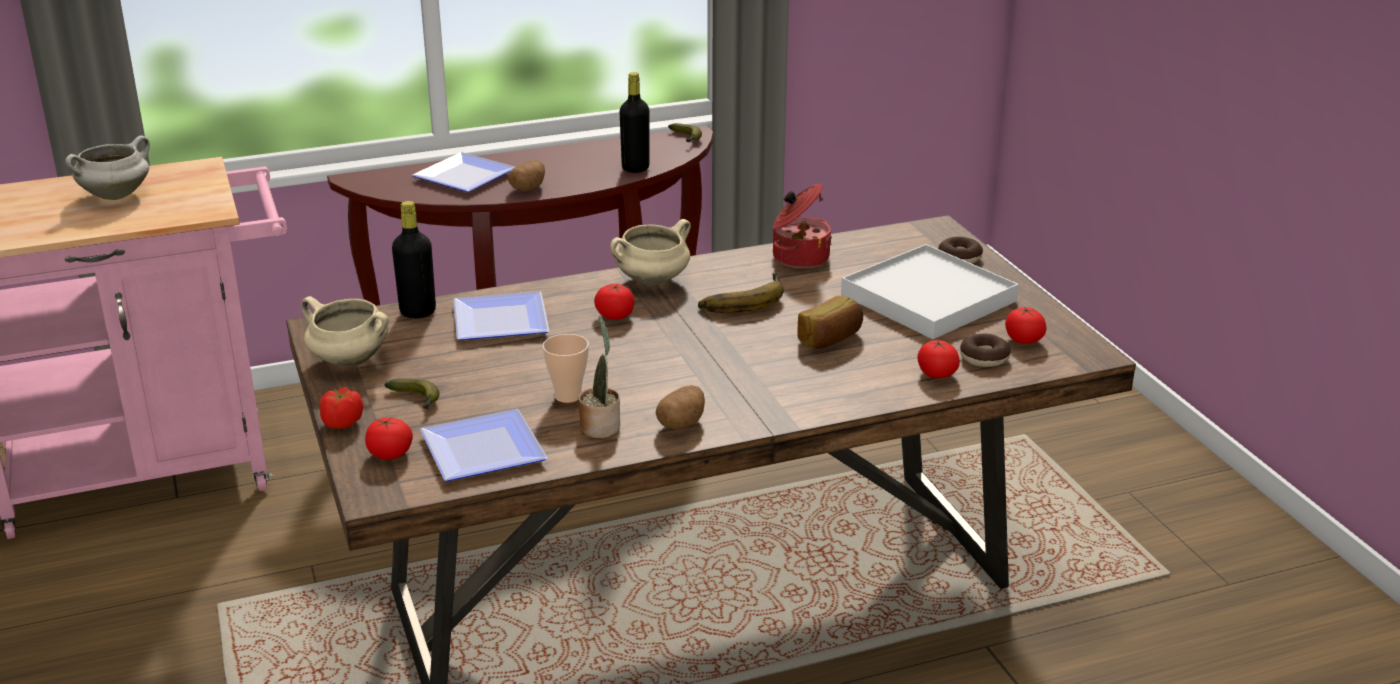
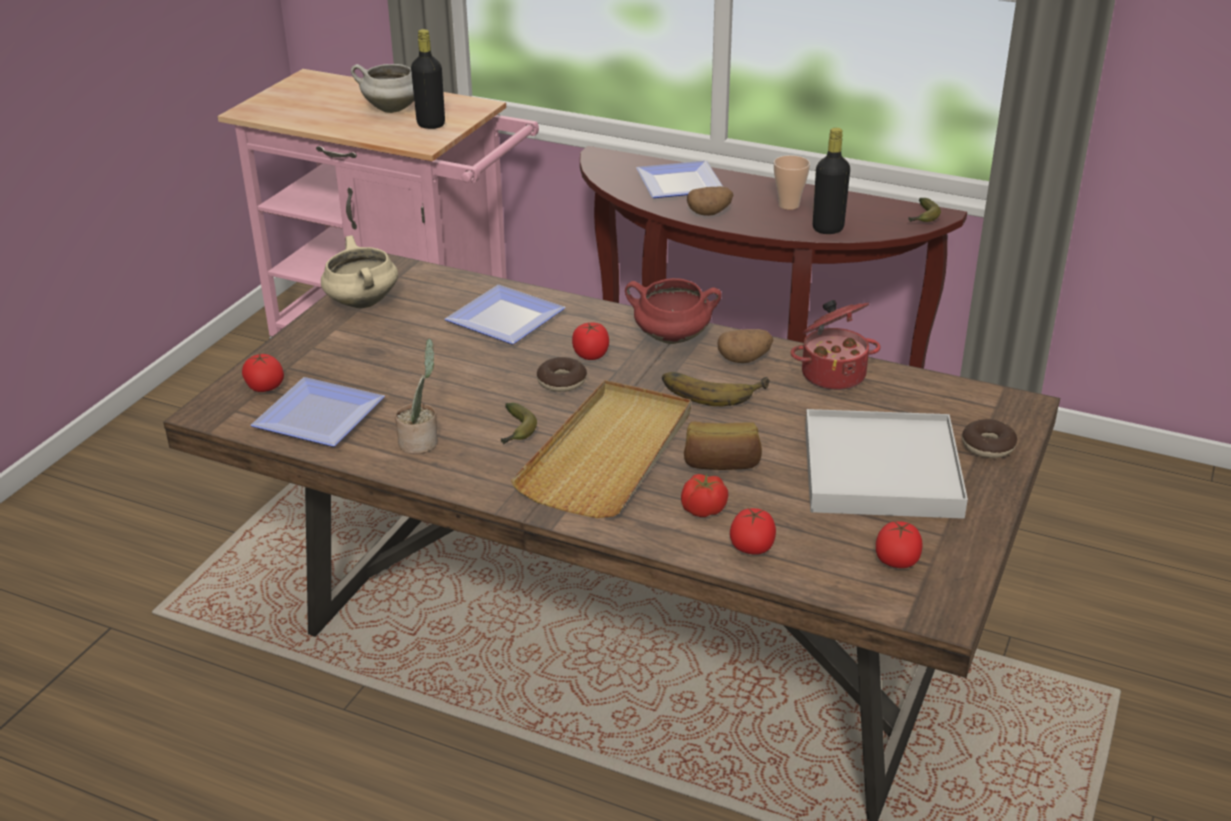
camera: 45 degrees right, 5 degrees up
(342, 423) = (279, 348): tomato -> tomato (703, 510)
(417, 400) = (348, 355): banana -> banana (516, 431)
(418, 312) = (466, 285): black bottle -> black bottle (431, 124)
(568, 396) = (442, 405): cup -> cup (789, 205)
(651, 281) = (671, 338): beige cooking pot -> red cooking pot
(681, 423) = (476, 472): potato -> potato (744, 359)
(750, 368) = (609, 454): none -> beige tray
(984, 358) = (825, 556): donut -> donut (561, 382)

